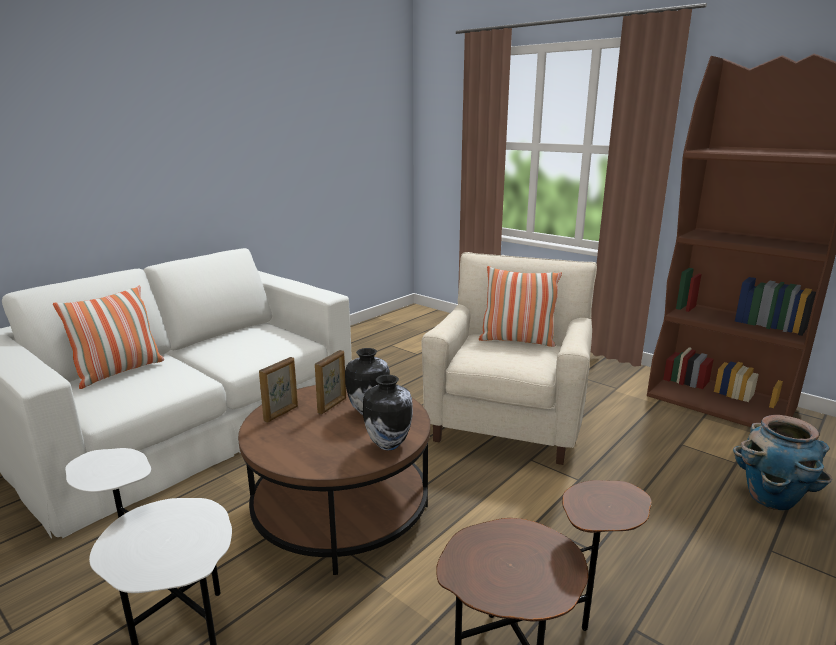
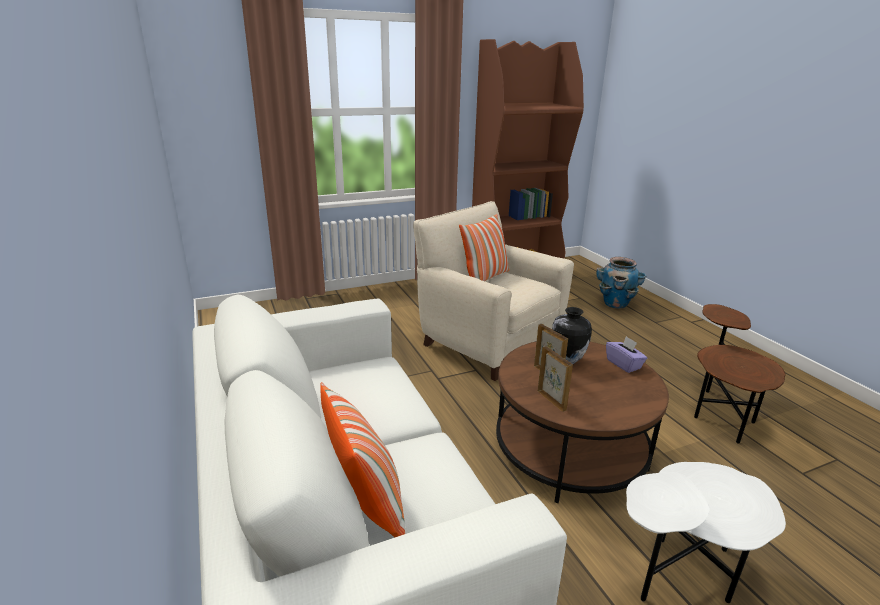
camera: 65 degrees left, 5 degrees up
(388, 444) = (624, 364): vase -> purple tissue box

